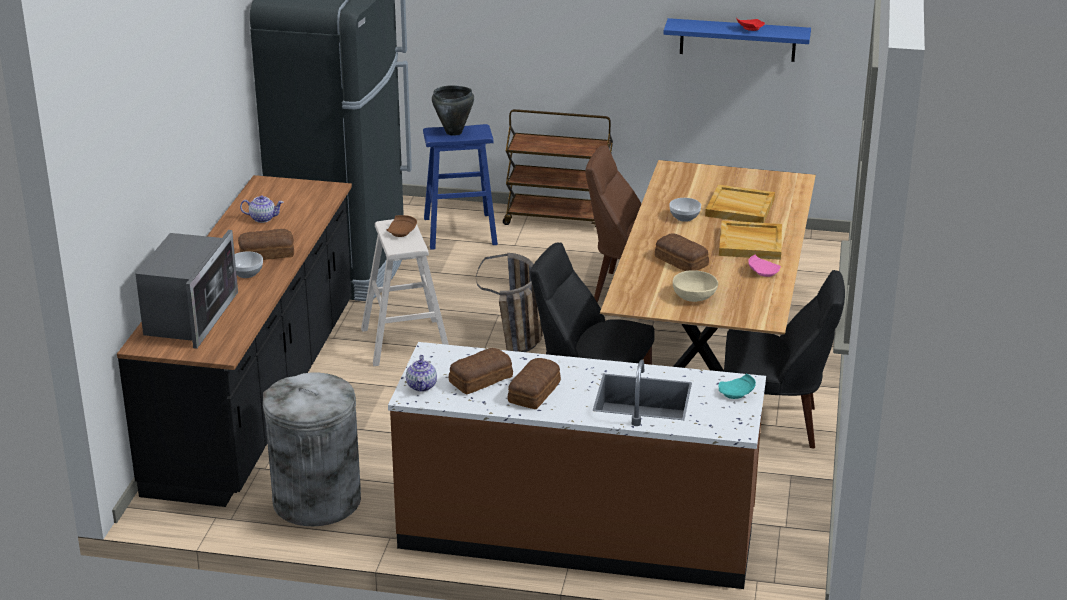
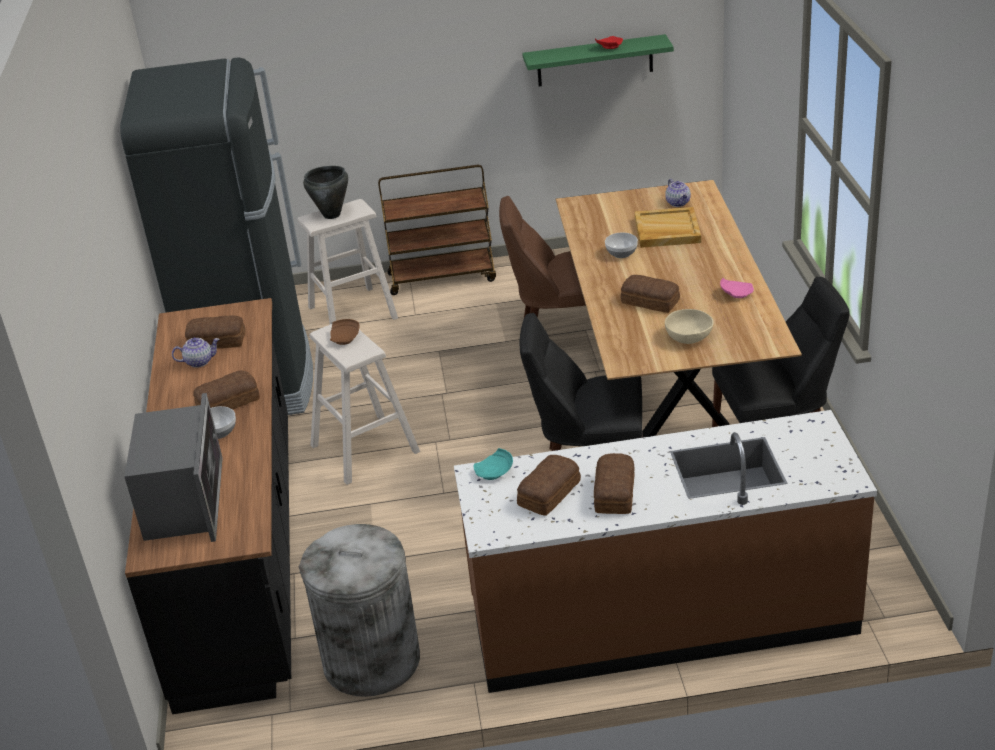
camera: 15 degrees left, 5 degrees up
(287, 207) = (218, 341): none -> bread
(422, 386) = (492, 519): teapot -> teapot (678, 203)
(460, 231) = (353, 312): blue stool -> beige stool
(518, 347) = (481, 424): basket -> none
(737, 40) = (595, 61): blue shelf -> green shelf
(737, 393) = (817, 438): turquoise plate -> turquoise plate (495, 472)
(751, 243) = (703, 265): beige tray -> none

